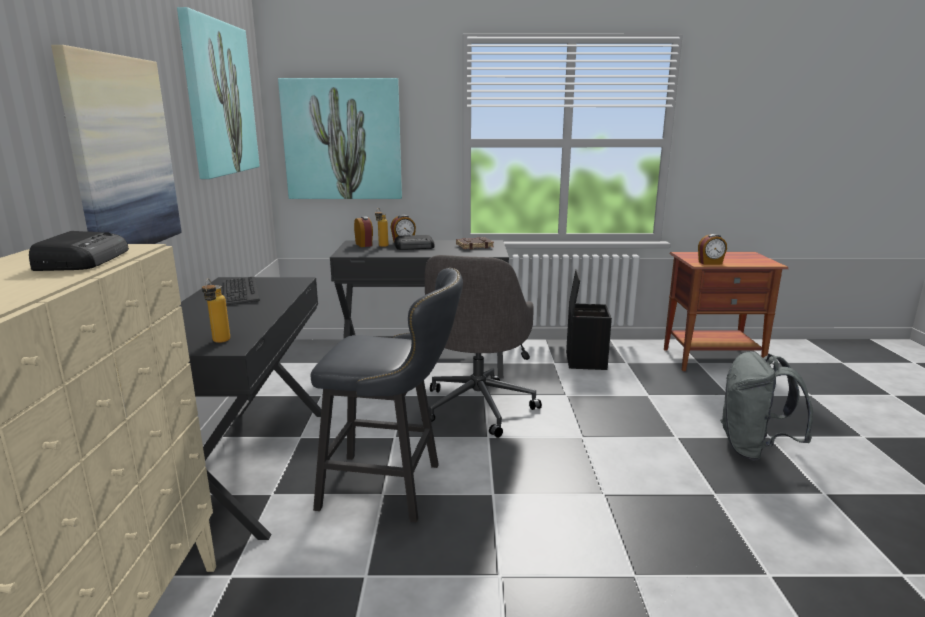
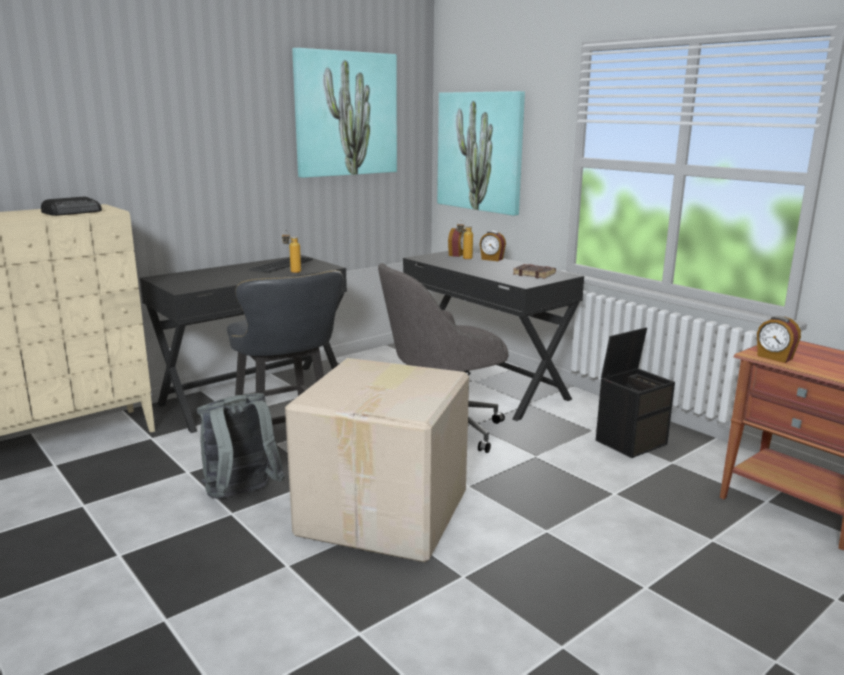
camera: 50 degrees right, 0 degrees up
(121, 155) = (198, 156): picture -> none
(219, 342) = (186, 286): bottle -> bottle (292, 272)
(415, 247) = (486, 264): radio -> none
(588, 487) = (386, 512): none -> cardboard box
(754, 449) = (595, 582): grey backpack -> grey backpack (241, 495)

